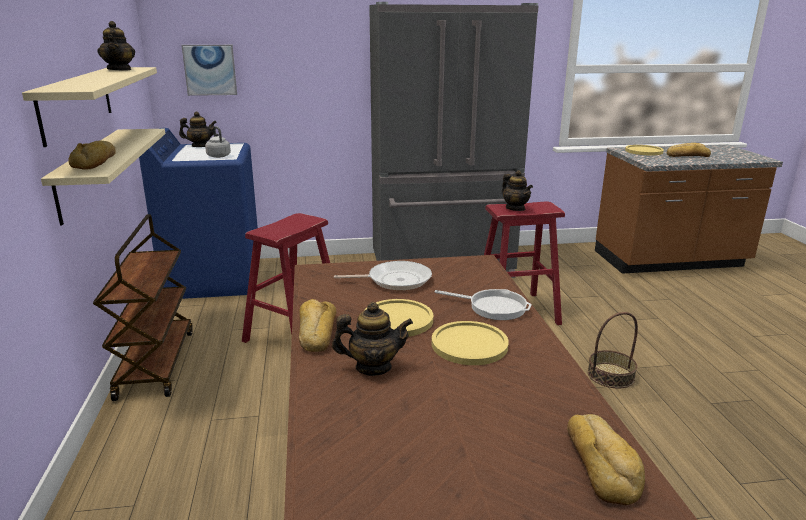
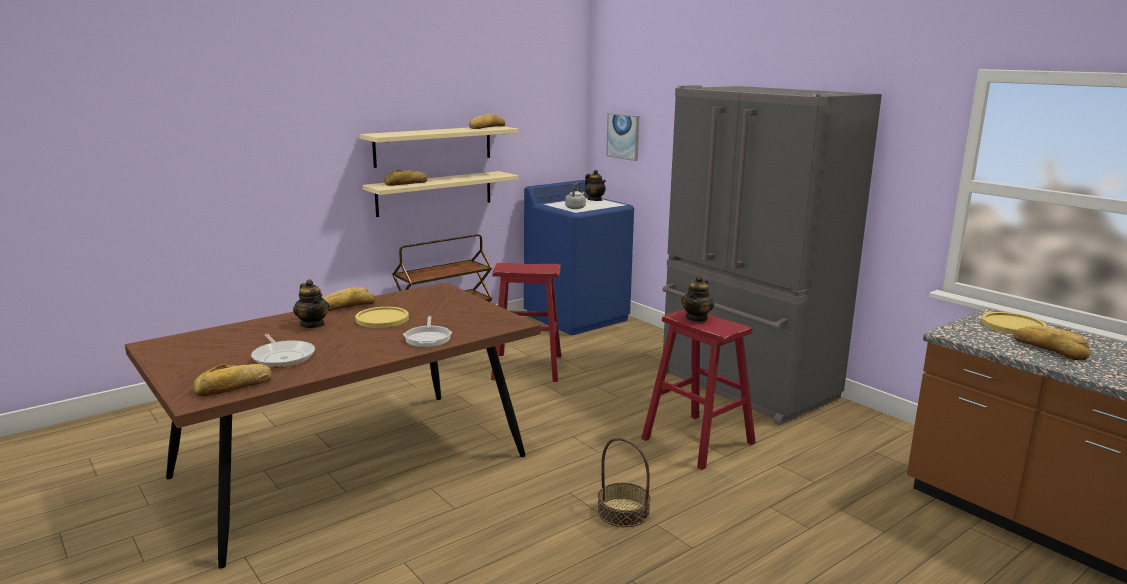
camera: 60 degrees right, 5 degrees down
(120, 69) = (486, 127): teapot -> bread
(395, 280) = (447, 307): frying pan -> frying pan (283, 357)
(469, 344) = (361, 340): yellow plate -> none

